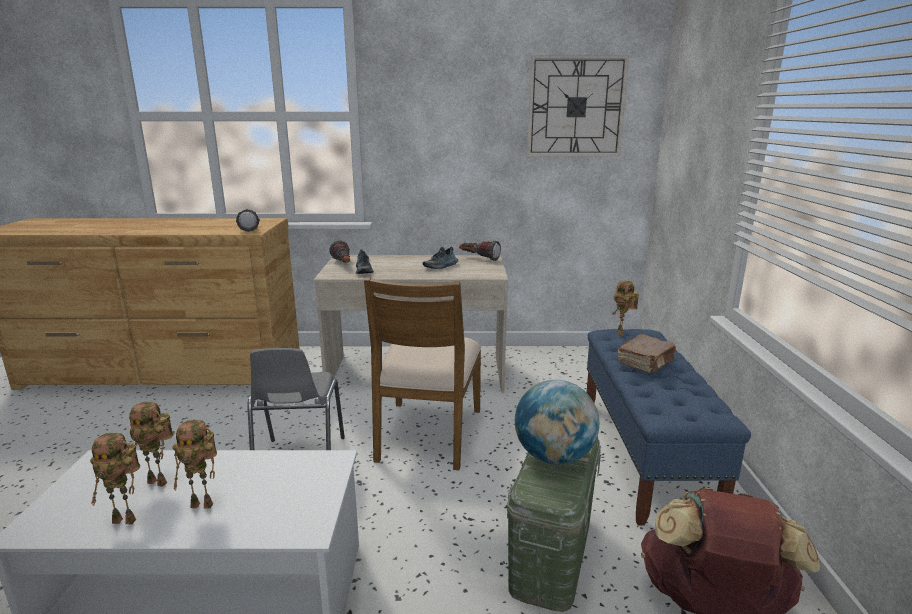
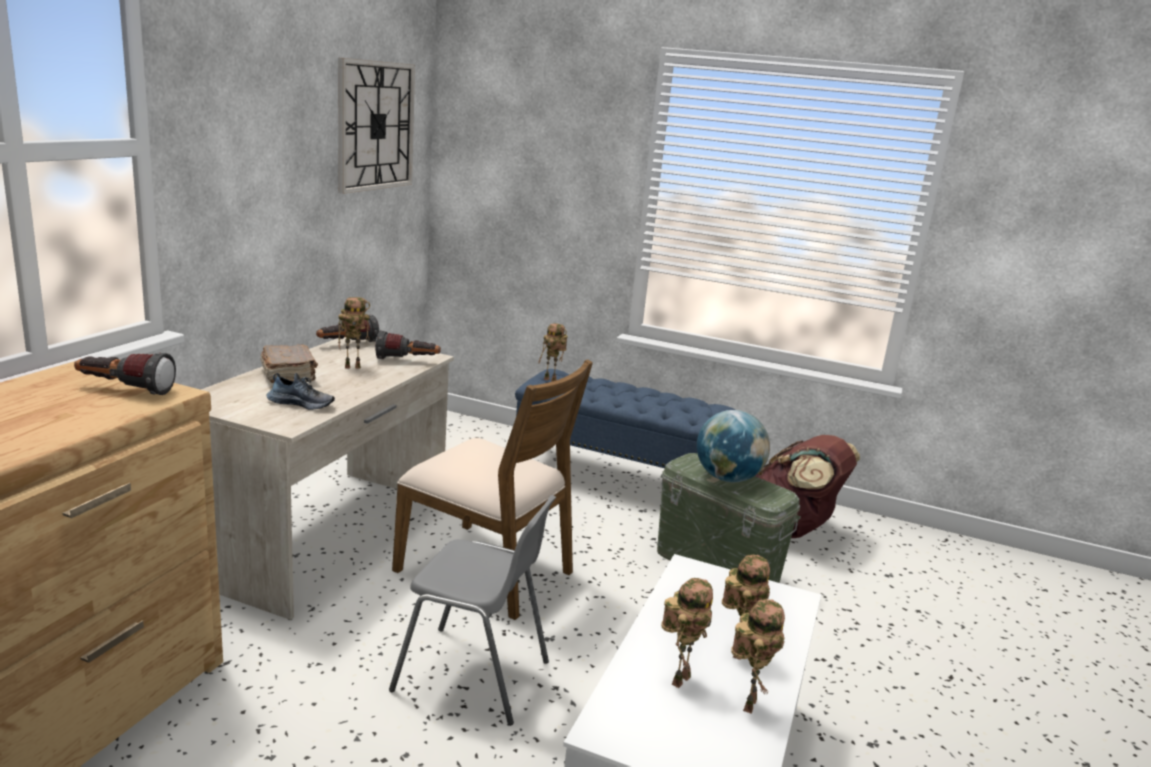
camera: 70 degrees left, 0 degrees up
(343, 264) = (241, 407): flashlight -> flashlight (407, 361)
(441, 266) = (354, 366): shoe -> toy robot
(646, 363) = (618, 393): brown book -> brown book (289, 375)

